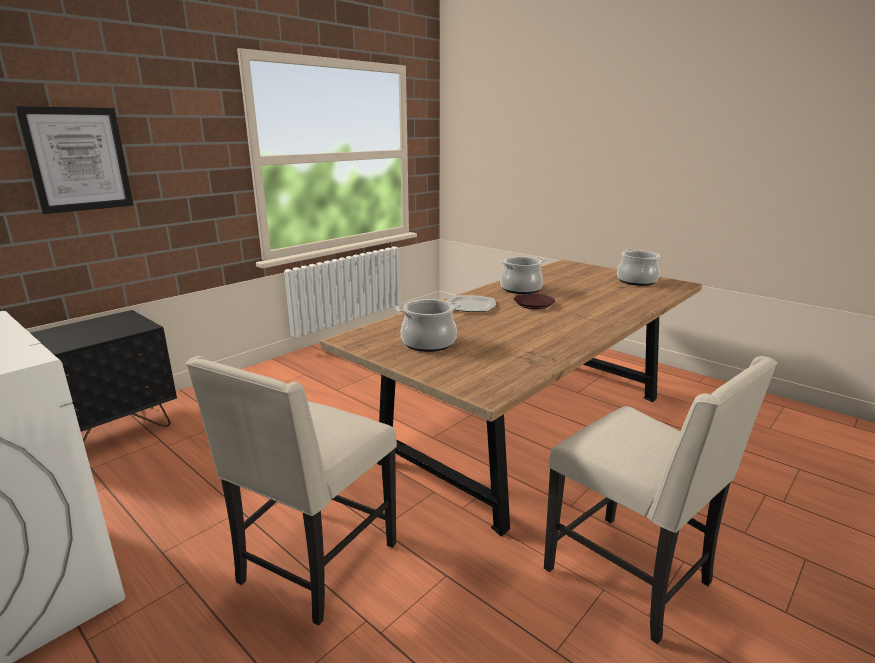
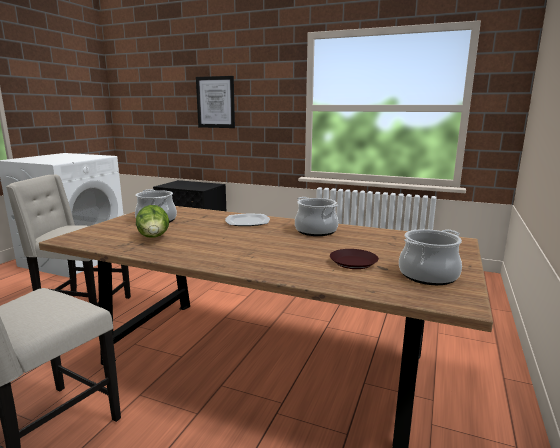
camera: 70 degrees right, 5 degrees down
(511, 346) = (154, 238): none -> lettuce
(534, 304) = (268, 238): brown plate -> brown plate (353, 263)

